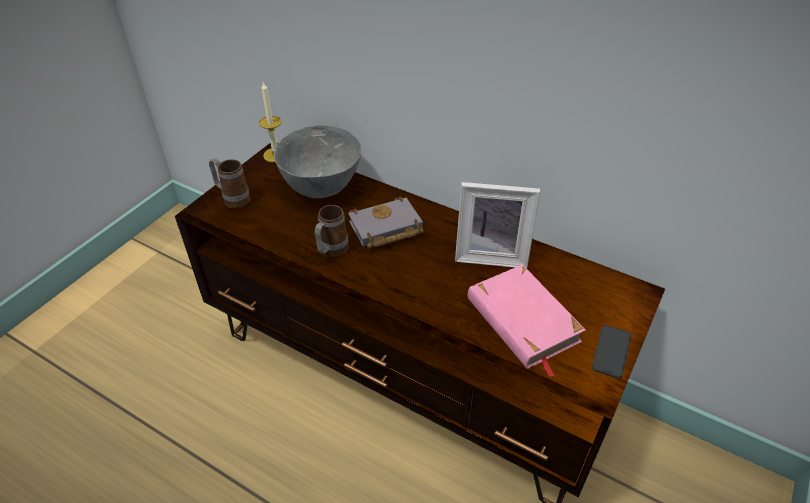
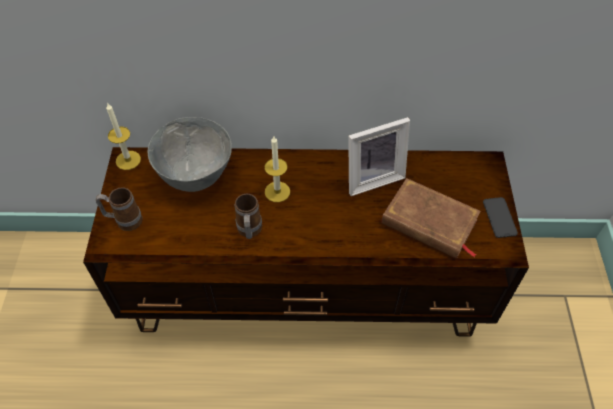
camera: 30 degrees left, 10 degrees up
(385, 229) = (277, 192): grey book -> candle
(522, 321) = (429, 222): pink book -> brown book

